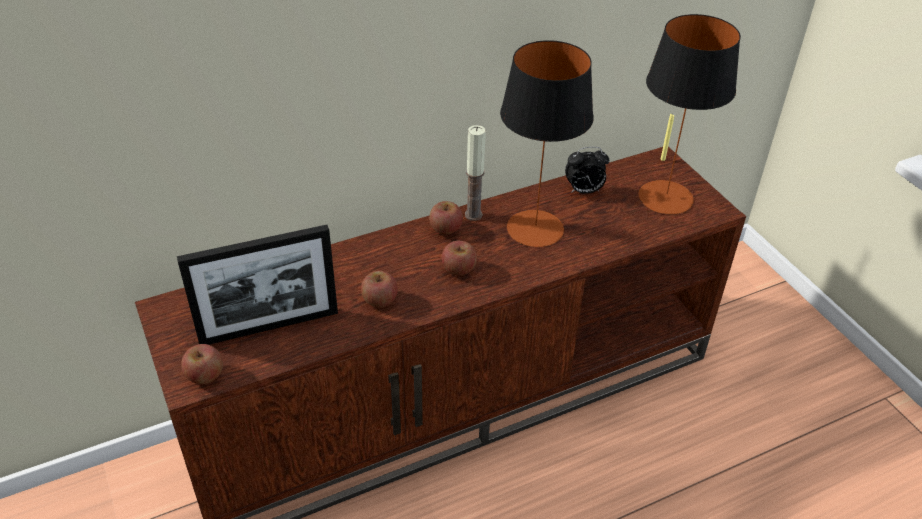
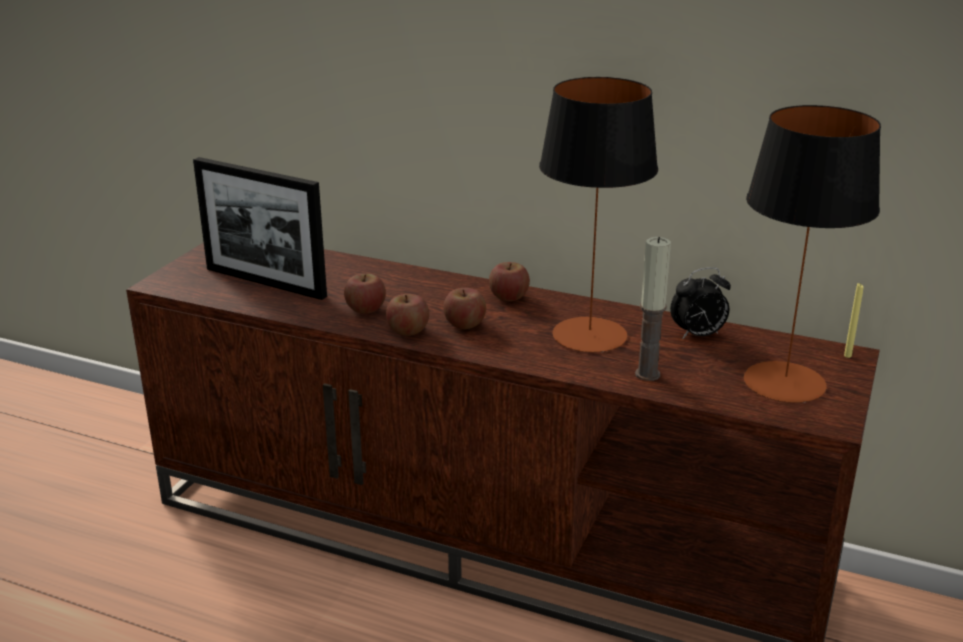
camera: 50 degrees right, 15 degrees down
(205, 375) = (179, 284): apple -> apple (408, 330)
(473, 215) = (552, 300): candle -> candle (647, 374)
(584, 191) = (698, 335): alarm clock -> alarm clock turned 60 degrees counterclockwise

